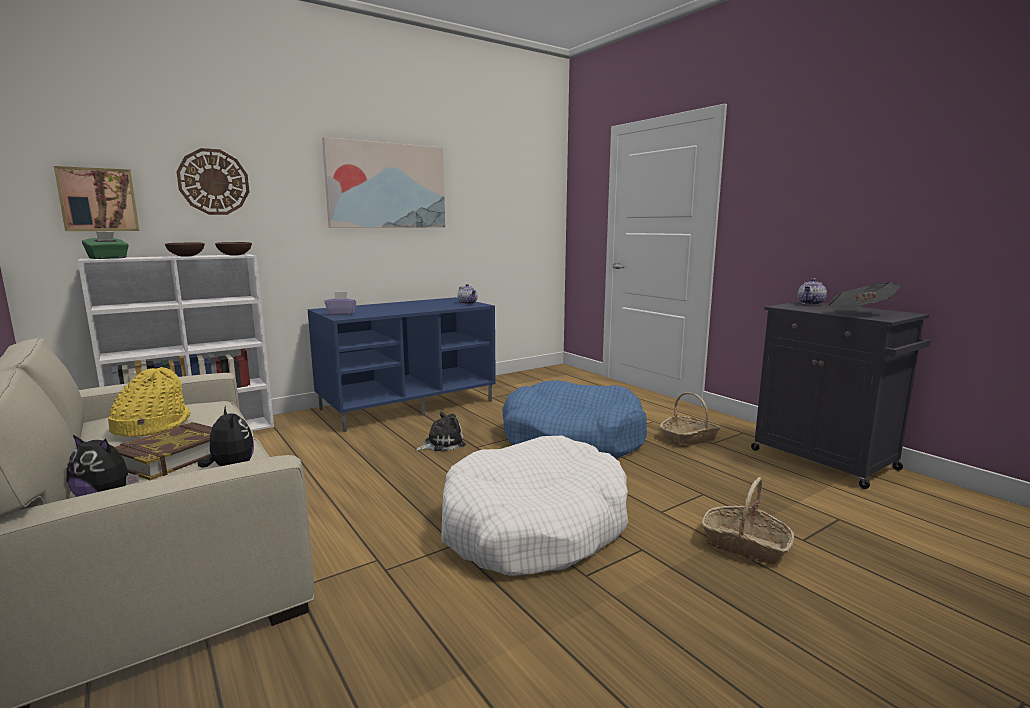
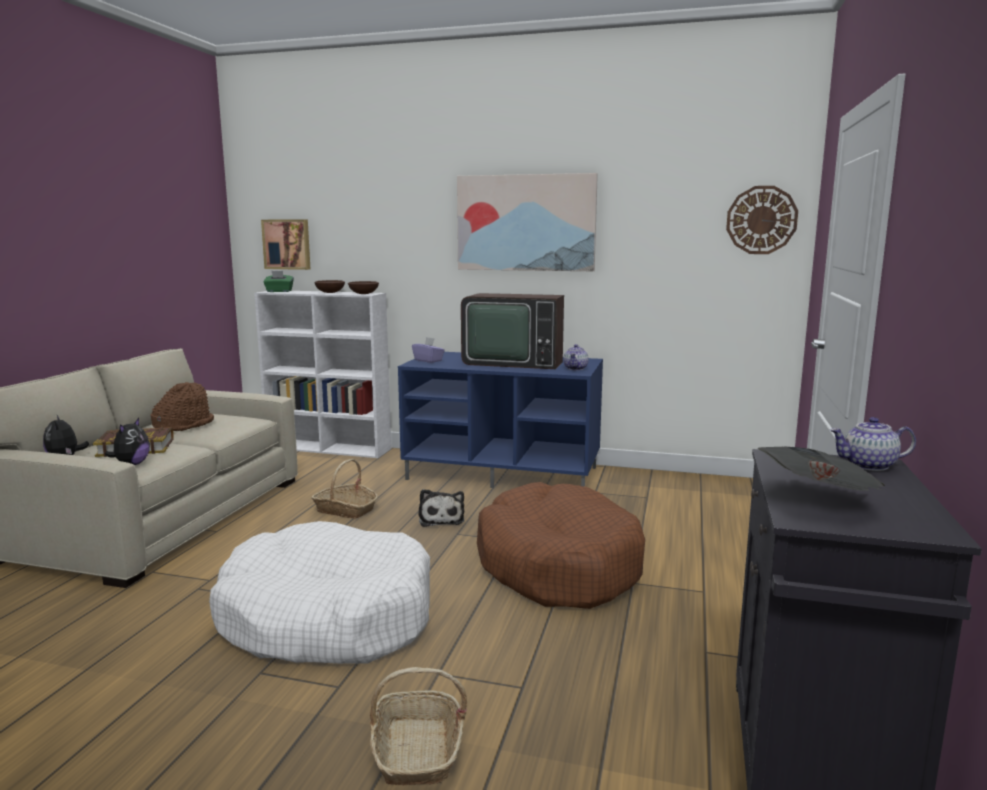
camera: 50 degrees right, 0 degrees up
(151, 426) = (184, 425): yellow hat -> brown hat
(213, 182) = (364, 226): wall clock -> wall clock (761, 220)
(410, 306) = (512, 362): none -> television
(442, 443) = (441, 519): plush toy -> plush toy turned 60 degrees clockwise
(572, 438) = (557, 565): blue dog bed -> brown dog bed
(689, 438) = (687, 631): basket -> basket (345, 510)

